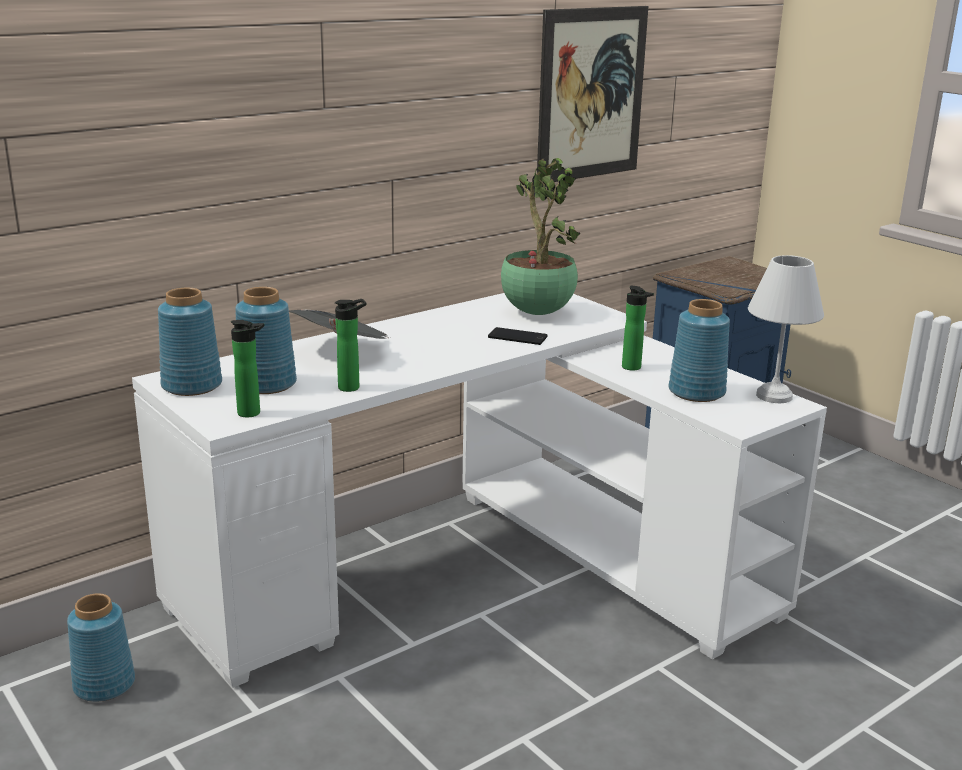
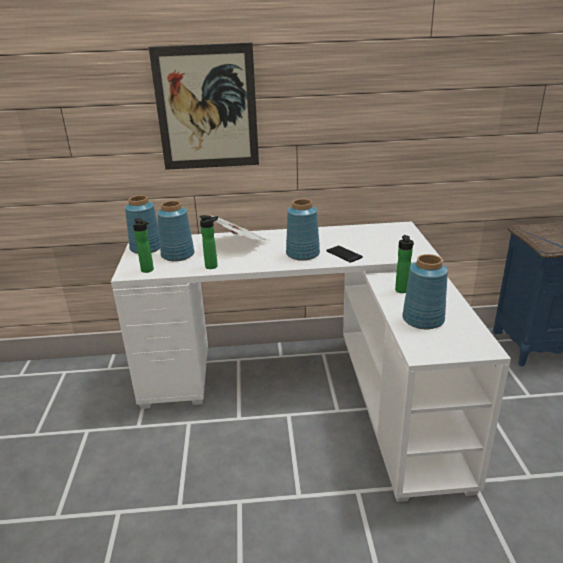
camera: 35 degrees right, 5 degrees up
(104, 684) = (97, 385): blue vase -> blue vase (303, 254)
(536, 312) = (378, 239): potted plant -> none
(591, 94) = (460, 96): picture -> picture (206, 108)
(773, 396) = (476, 338): white table lamp -> none

